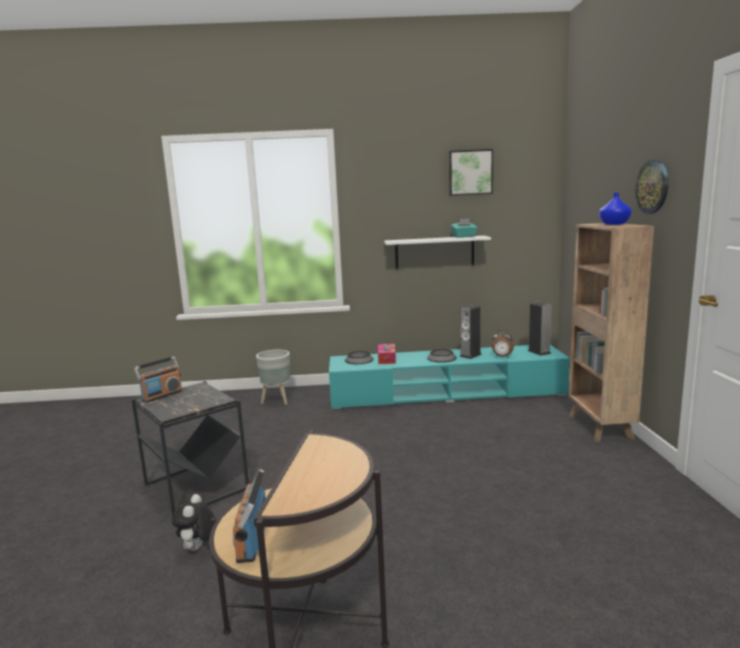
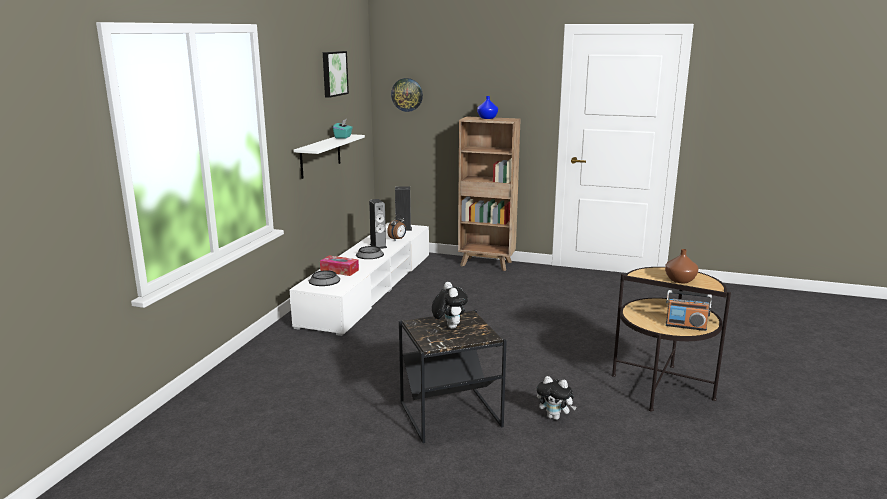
camera: 70 degrees left, 5 degrees up
(162, 395) = (427, 338): radio -> none
(190, 398) = (449, 326): none -> plush toy
(277, 401) = (279, 358): grey planter -> none
(303, 472) = (679, 280): none -> brown vase
(446, 393) = (370, 288): turquoise tv stand -> white tv stand
(653, 187) = (510, 92): wall clock -> wall clock (407, 94)

